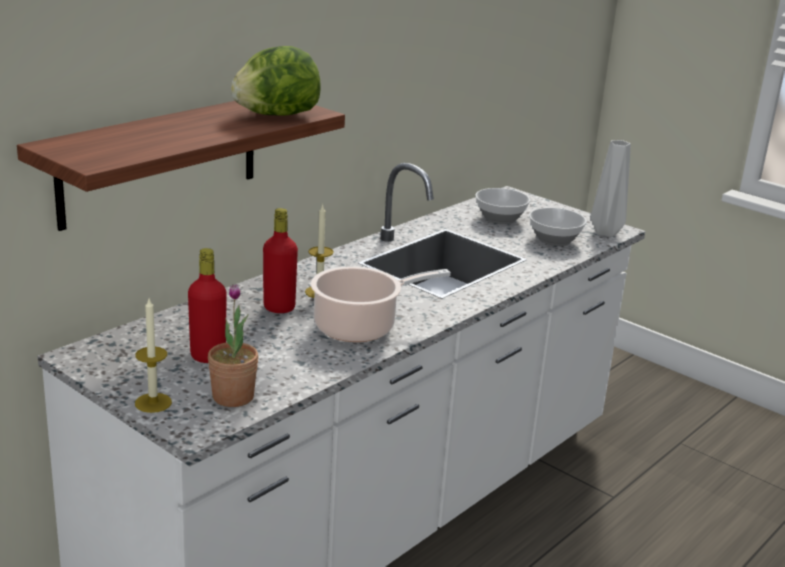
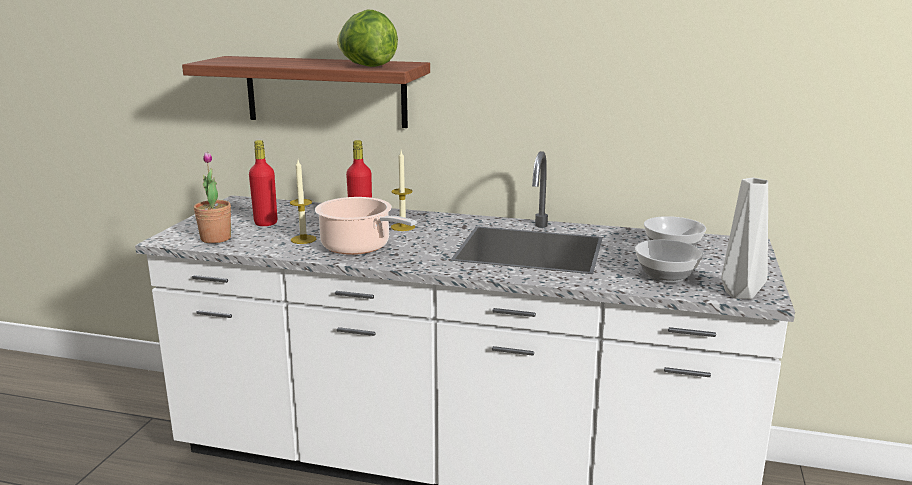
camera: 65 degrees right, 5 degrees down
(153, 403) = (193, 225): candle -> candle (303, 239)

